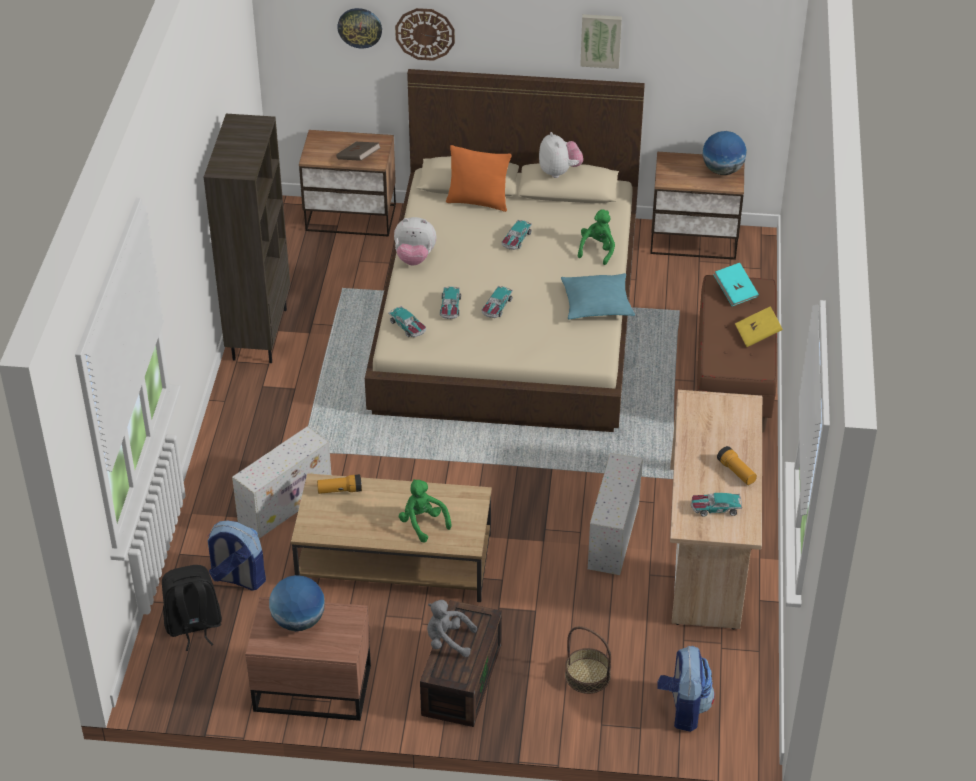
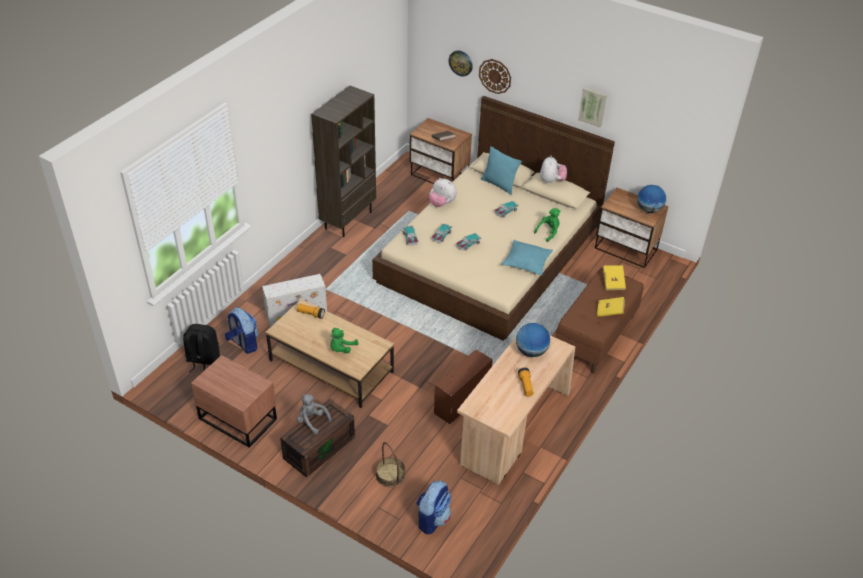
camera: 25 degrees right, 0 degrees up
(298, 621) = (230, 376): globe -> globe (531, 351)
(422, 523) = (341, 349): green plush toy -> green plush toy turned 135 degrees counterclockwise
(478, 202) = (499, 185): orange pillow -> turquoise pillow
(613, 537) = (461, 400): white storage box -> brown storage box
(715, 508) = (497, 402): toy car -> none
(735, 292) = (613, 282): turquoise book -> yellow book

